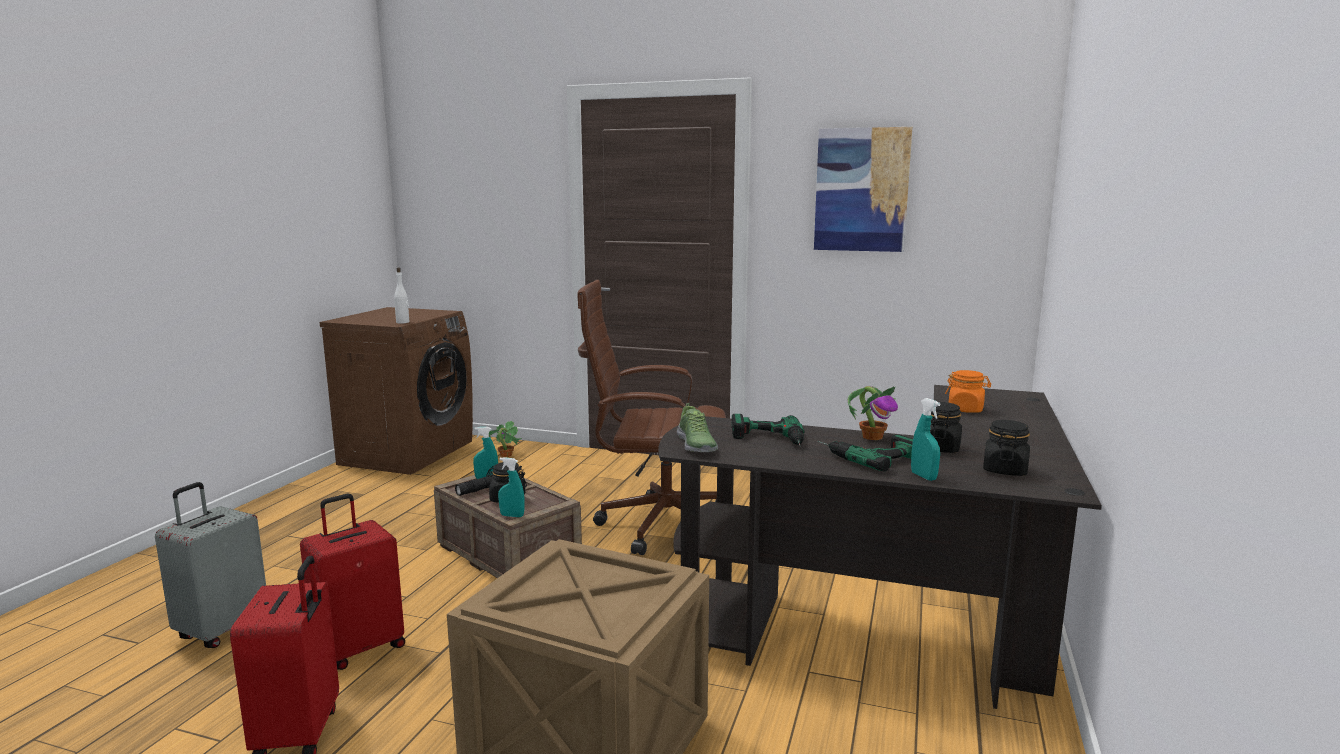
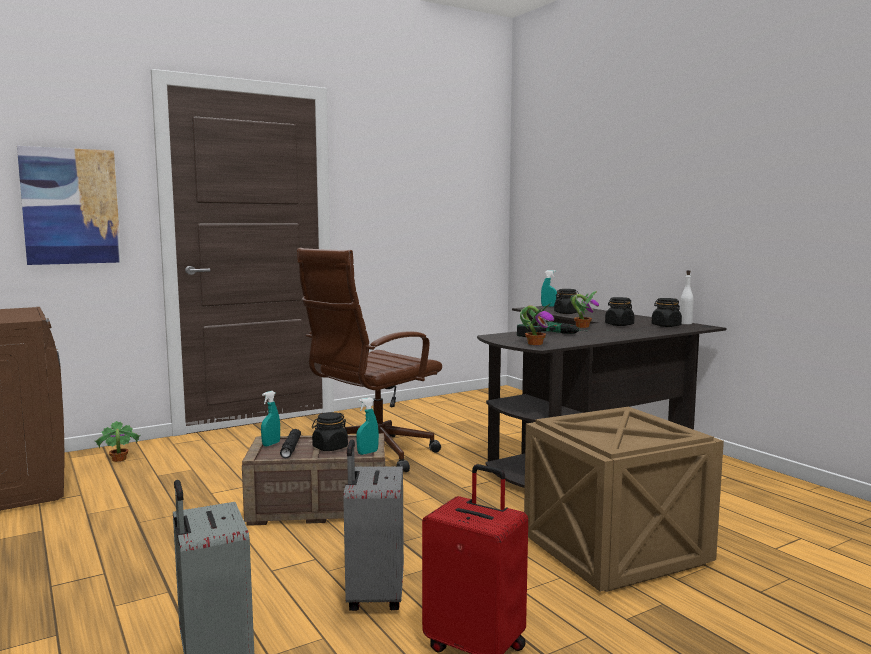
camera: 50 degrees left, 5 degrees down
(360, 648) = (373, 595): red suitcase -> grey suitcase
(403, 322) = (27, 317): white bottle -> white bottle (685, 323)
(696, 445) = (535, 343): shoe -> potted plant
(861, 190) = (408, 182): picture -> picture (71, 206)
(868, 455) = (610, 331): power drill -> none
(923, 476) = (656, 332): turquoise spray bottle -> turquoise spray bottle (548, 306)
(966, 409) = (566, 313): orange jar -> black jar

